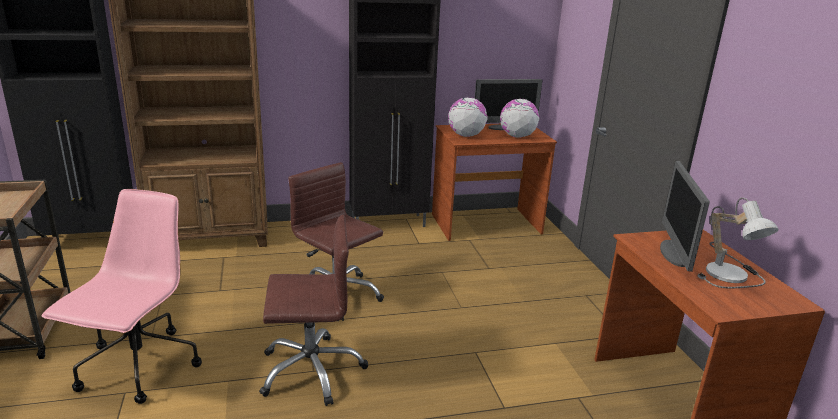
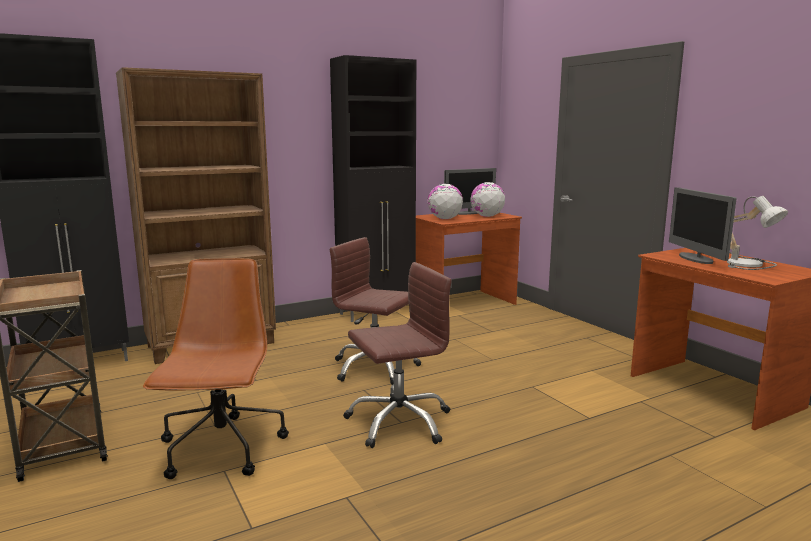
camera: 15 degrees left, 10 degrees down
(138, 368) = (222, 449): pink office chair -> brown office chair

